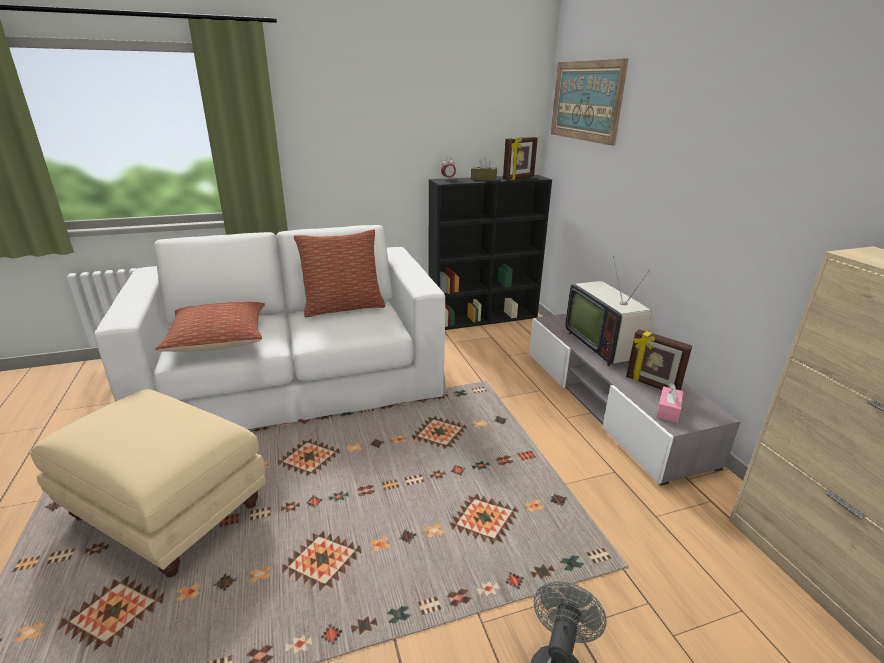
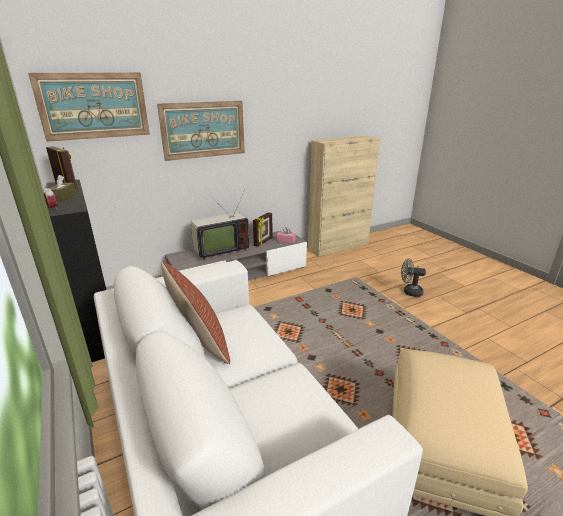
camera: 100 degrees left, 0 degrees up
(218, 339) = (297, 417): pillow -> none
(669, 154) = (203, 130): none -> picture

